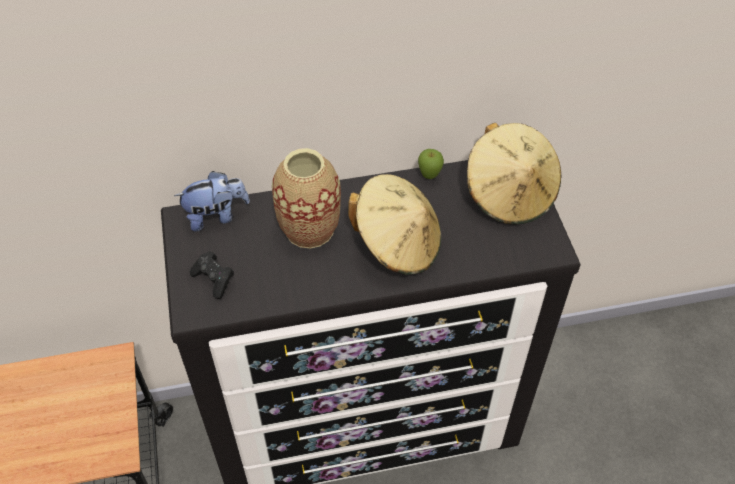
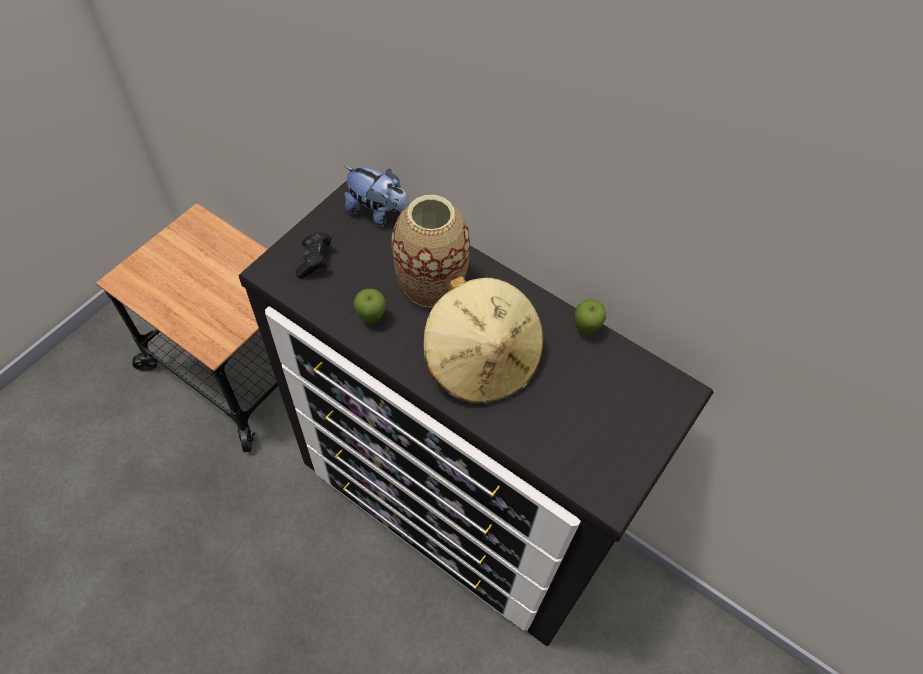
camera: 45 degrees right, 5 degrees up
(301, 280) = (371, 319): none -> apple
(510, 194) = (638, 411): beige hat -> none

